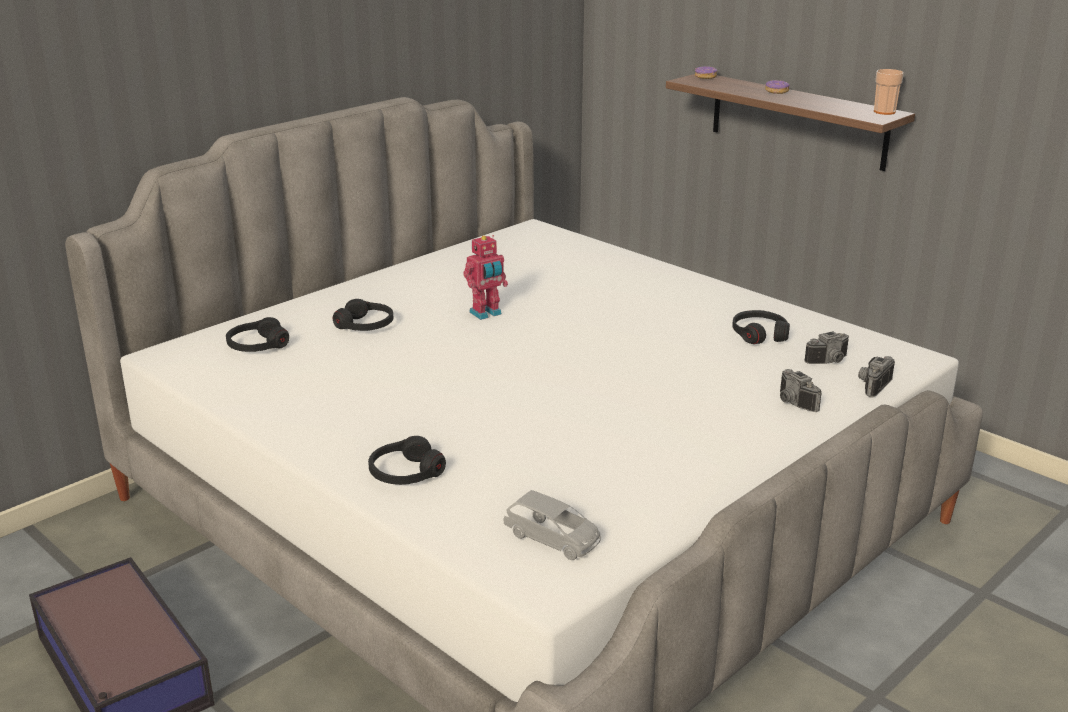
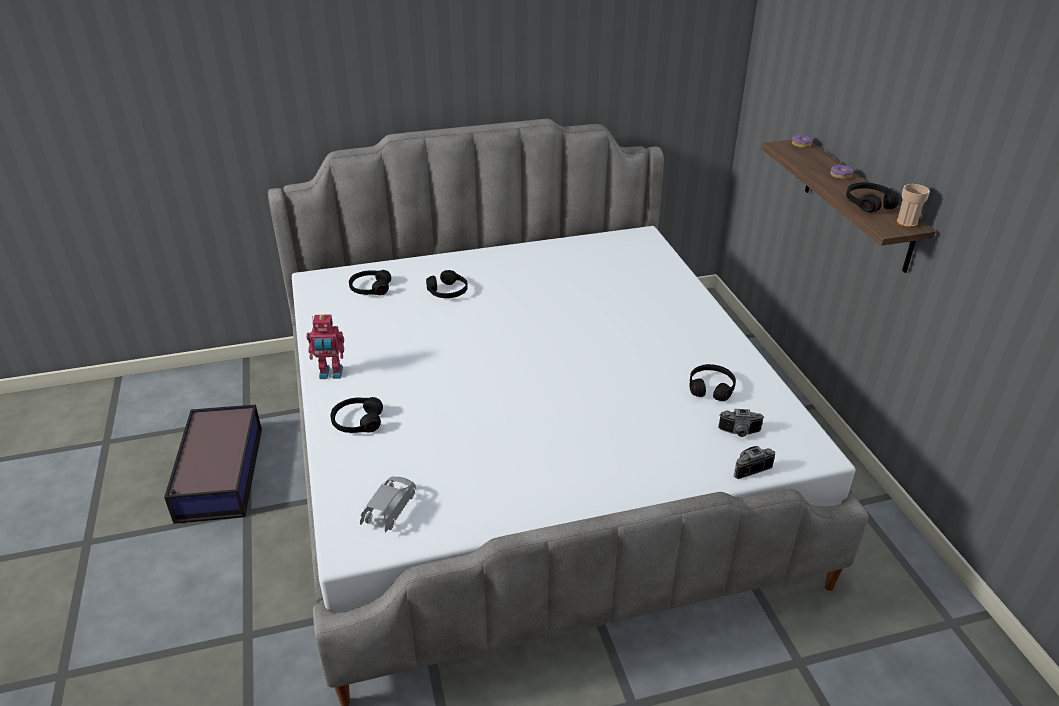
camera: 30 degrees right, 10 degrees up
(486, 314) = (533, 305): toy robot -> toy robot (331, 374)
(553, 539) = (390, 510): grey toy car -> grey toy car turned 135 degrees counterclockwise
(792, 403) = (668, 461): camera -> none
(832, 105) = (869, 203): none -> black headphones

